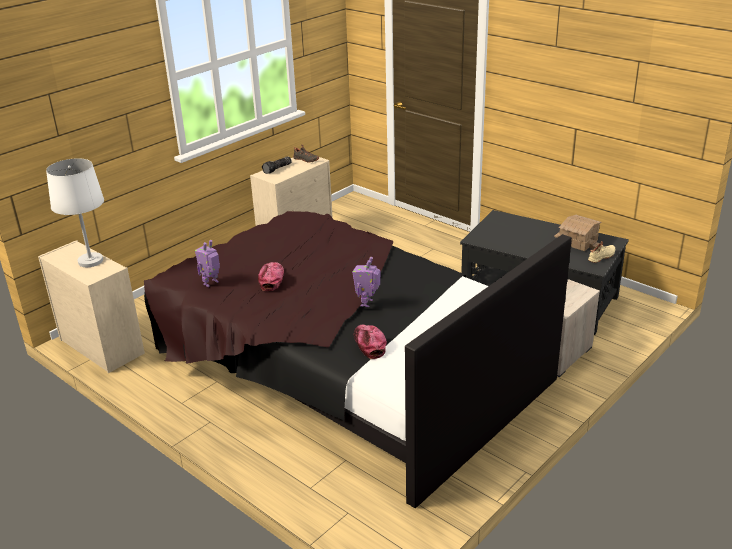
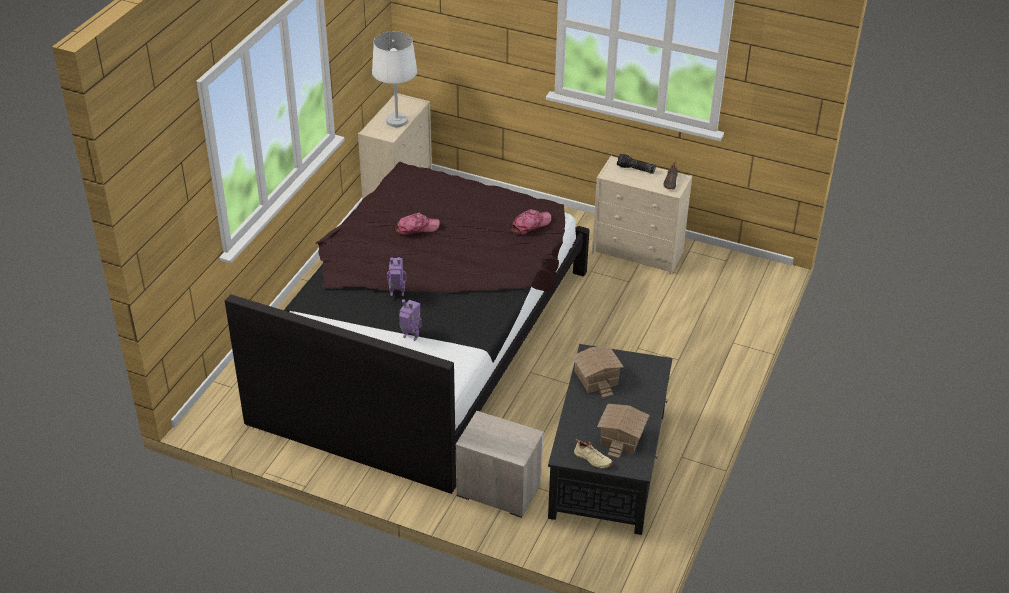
camera: 70 degrees right, 10 degrees up
(211, 283) = (399, 197): toy robot -> toy robot (410, 337)
(369, 344) = (337, 310): cap -> cap (530, 225)
(506, 241) = (595, 378): none -> toy house

